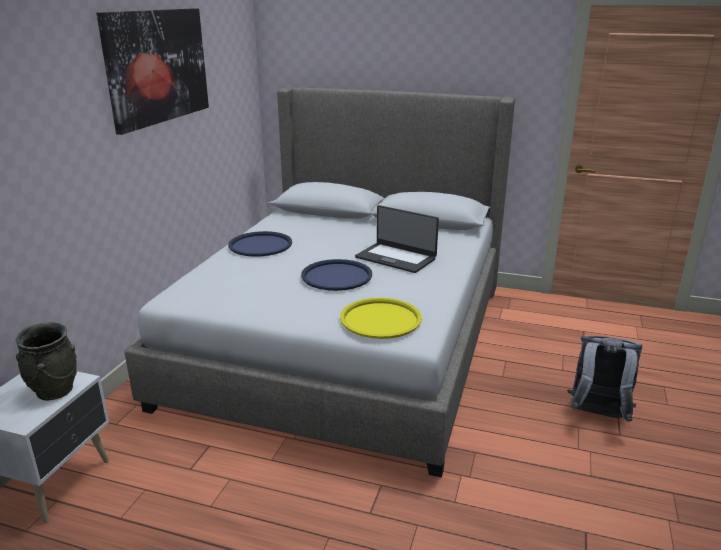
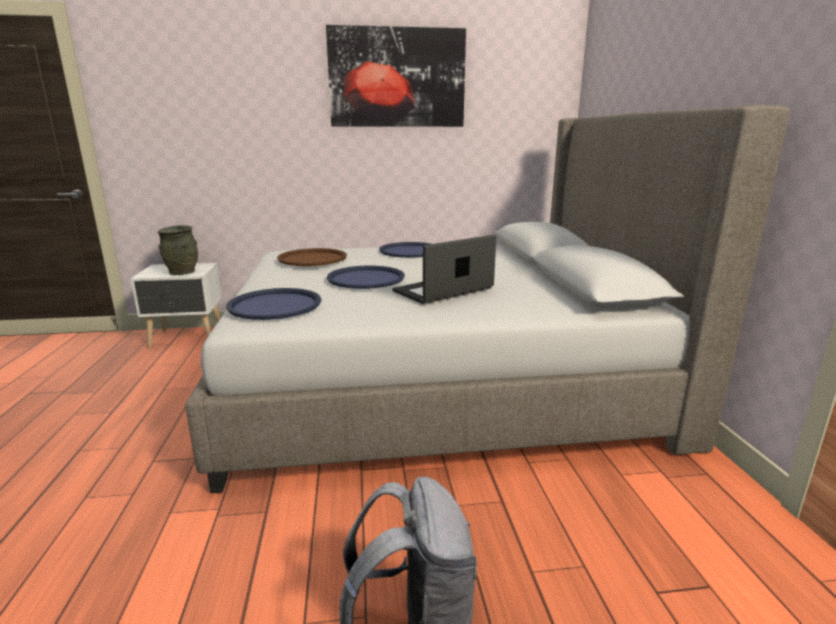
camera: 65 degrees right, 5 degrees down
(243, 286) = (312, 258): none -> brown tray
(380, 319) = (275, 305): yellow tray -> blue tray
(396, 258) = (444, 290): laptop -> laptop turned 45 degrees clockwise

